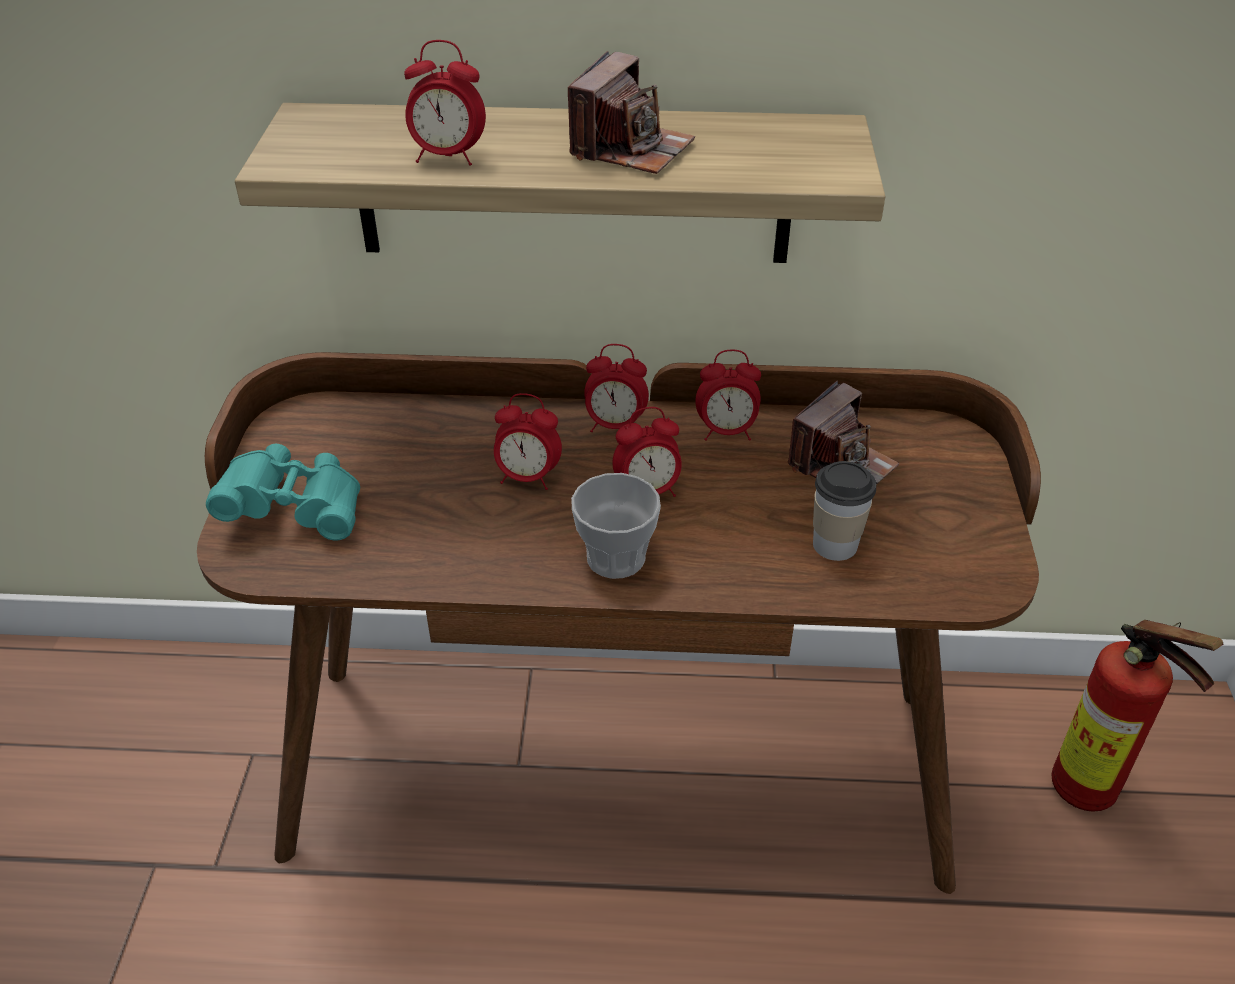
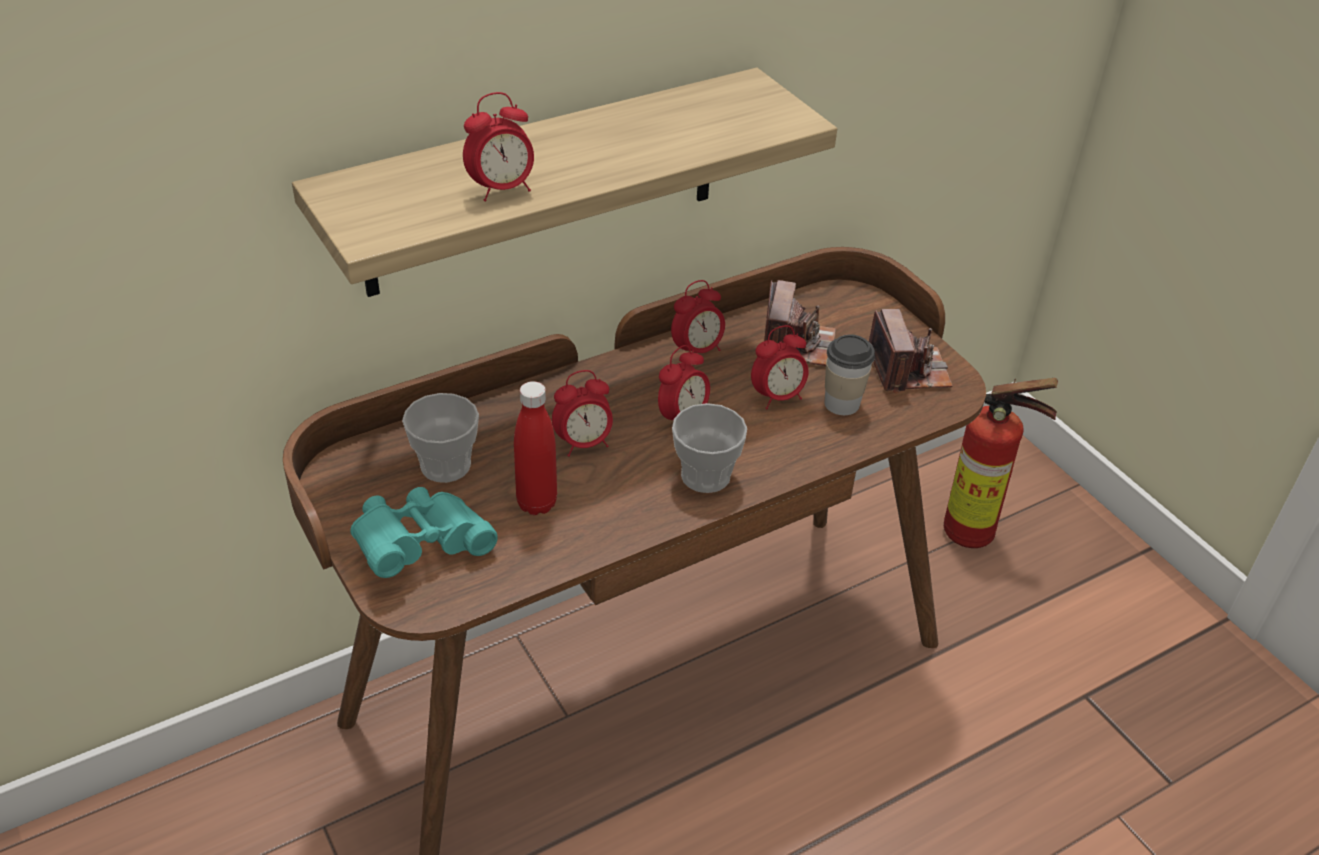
camera: 35 degrees left, 0 degrees up
(388, 447) = (445, 465): none -> cup
(431, 515) = (537, 503): none -> red bottle
(615, 426) = (611, 377): alarm clock -> alarm clock (777, 397)
(630, 149) = (630, 141): camera -> camera (908, 370)

